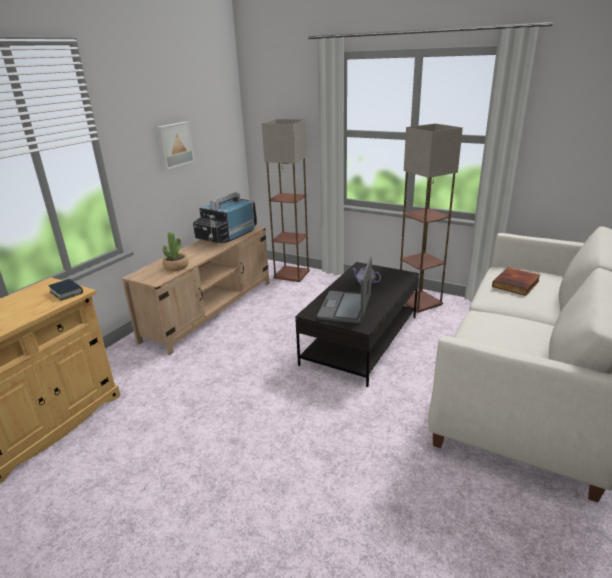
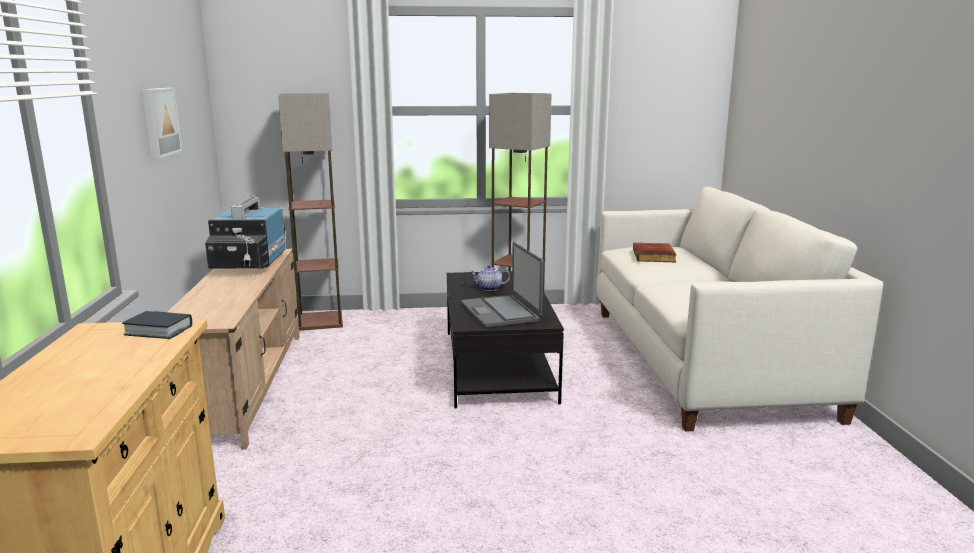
camera: 35 degrees left, 10 degrees down
(176, 267) = (226, 303): potted plant -> none

